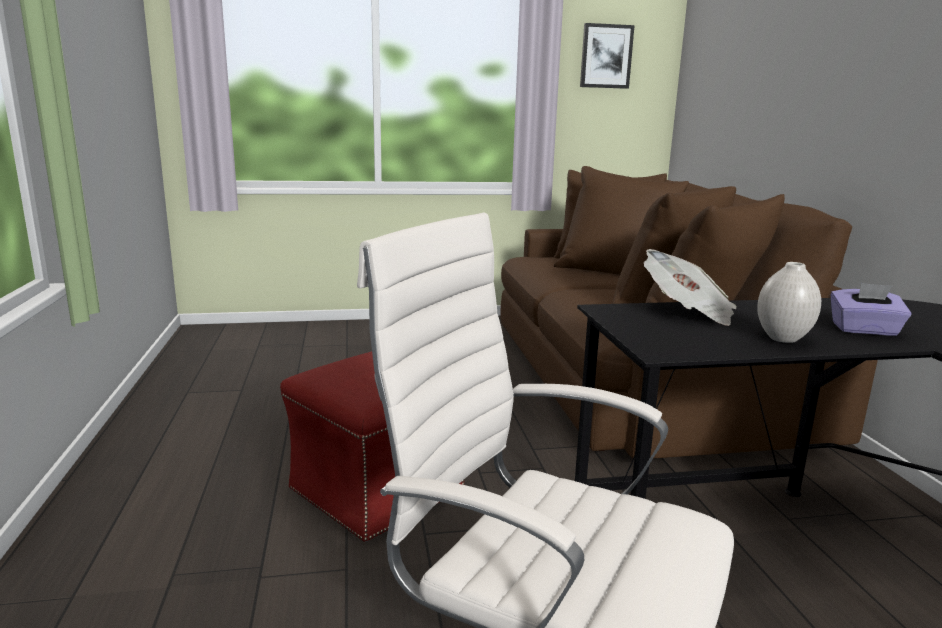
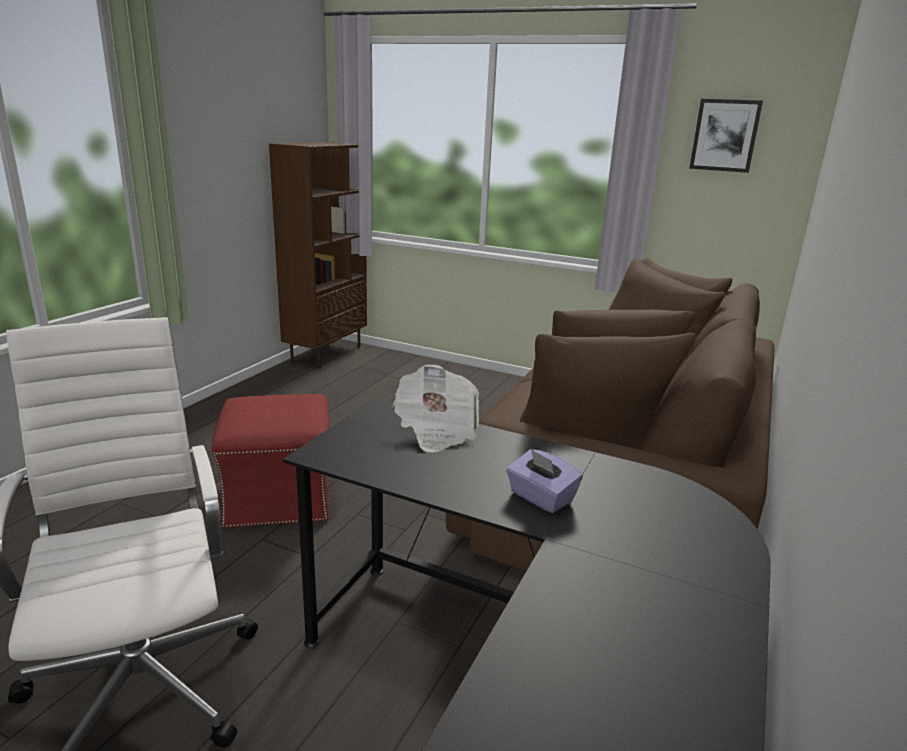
camera: 35 degrees right, 5 degrees up
(197, 342) = (326, 353): none -> brown bookcase
(783, 339) = (439, 478): white vase -> none

